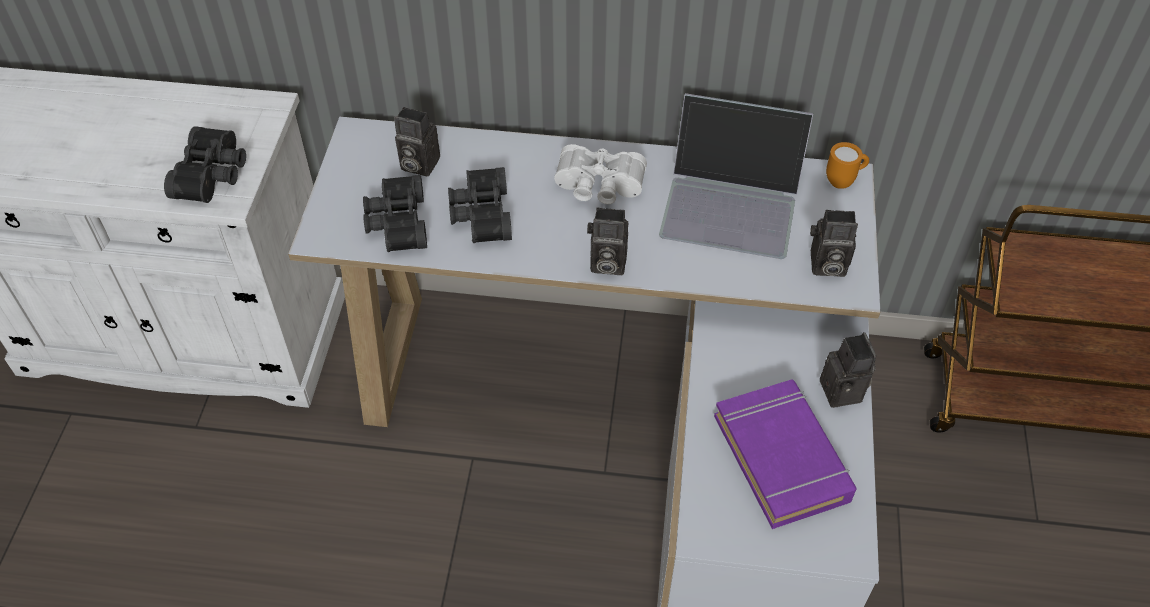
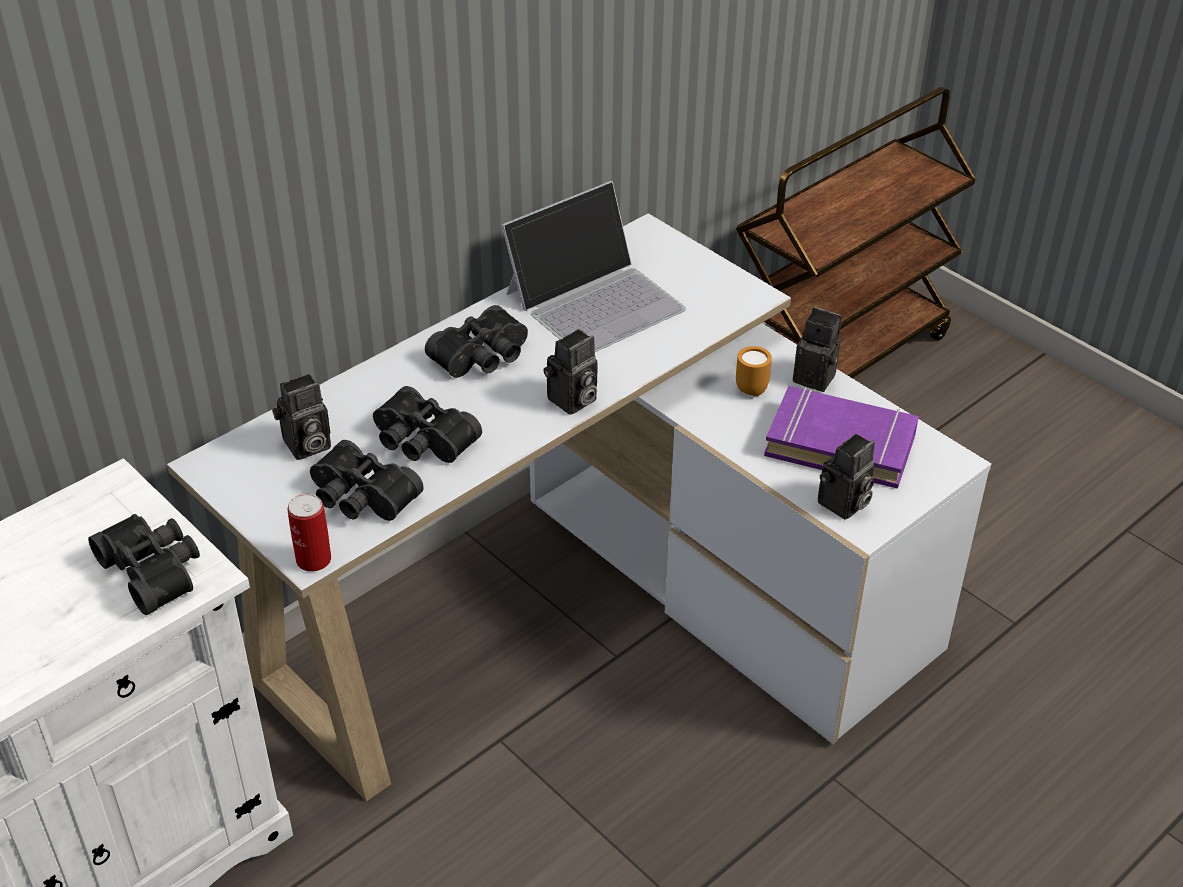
camera: 50 degrees left, 10 degrees down
(319, 240) = (313, 560): none -> can
(599, 187) = (483, 357): white binoculars -> black binoculars
(825, 265) = (717, 294): camera -> camera (843, 505)
(843, 181) = (647, 236): orange mug -> orange mug (754, 387)

